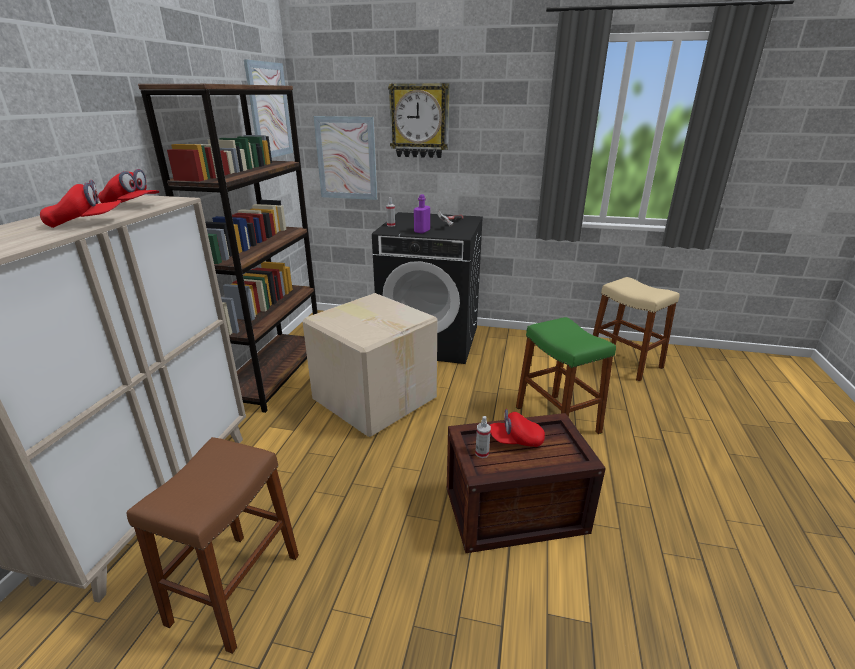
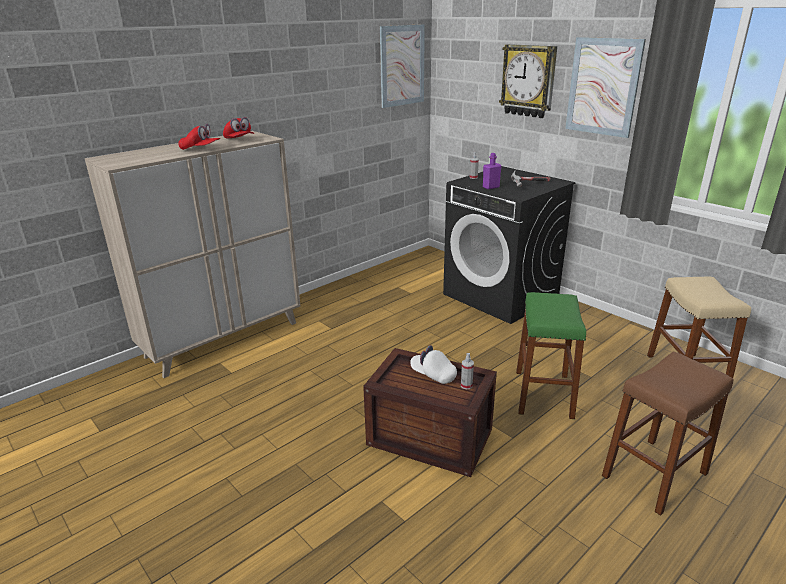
camera: 35 degrees right, 0 degrees up
(236, 588) = (225, 401): brown stool -> brown stool (654, 474)
(274, 374) = (353, 287): brown bookcase -> none
(346, 158) = (466, 110): picture -> picture (603, 87)
(375, 397) = (407, 325): cardboard box -> none
(482, 453) = (398, 373): spray bottle -> spray bottle (466, 385)
(515, 440) = (433, 375): red cap -> white cap

